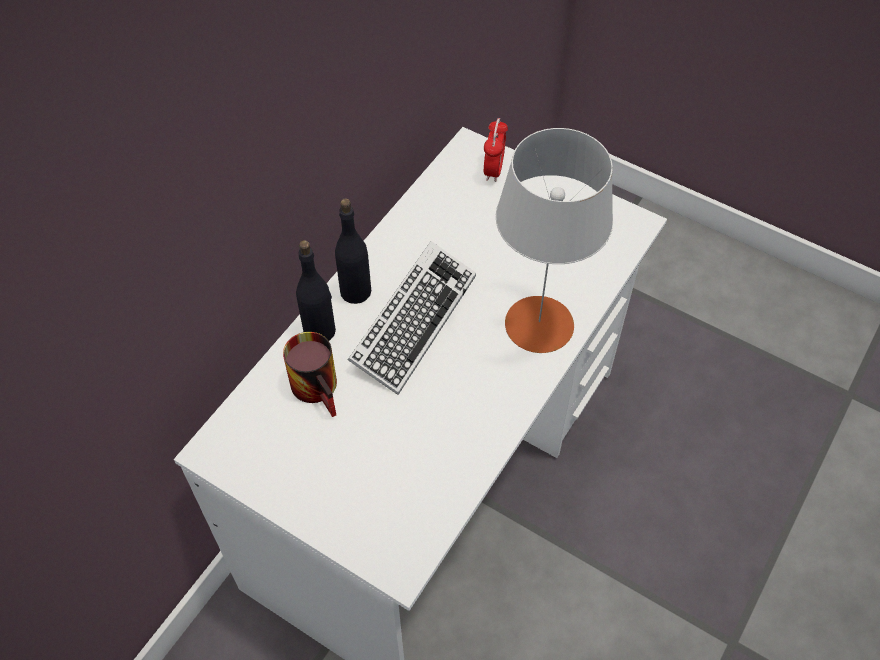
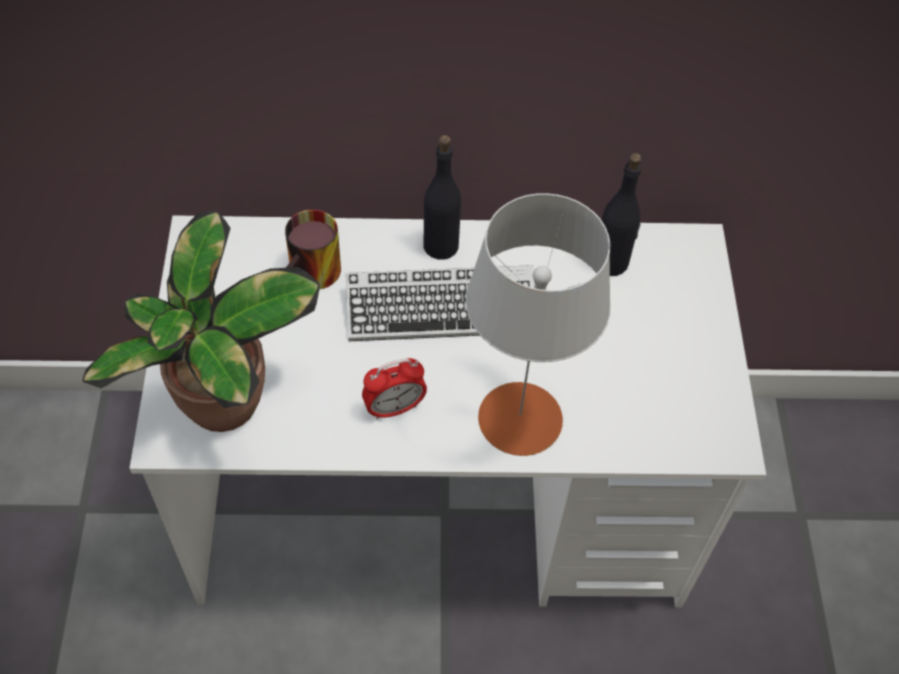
camera: 55 degrees right, 0 degrees up
(320, 330) = (376, 243): black bottle -> black bottle (611, 262)
(397, 511) = (222, 407): none -> potted plant
(493, 169) = (688, 279): alarm clock -> alarm clock (394, 408)

